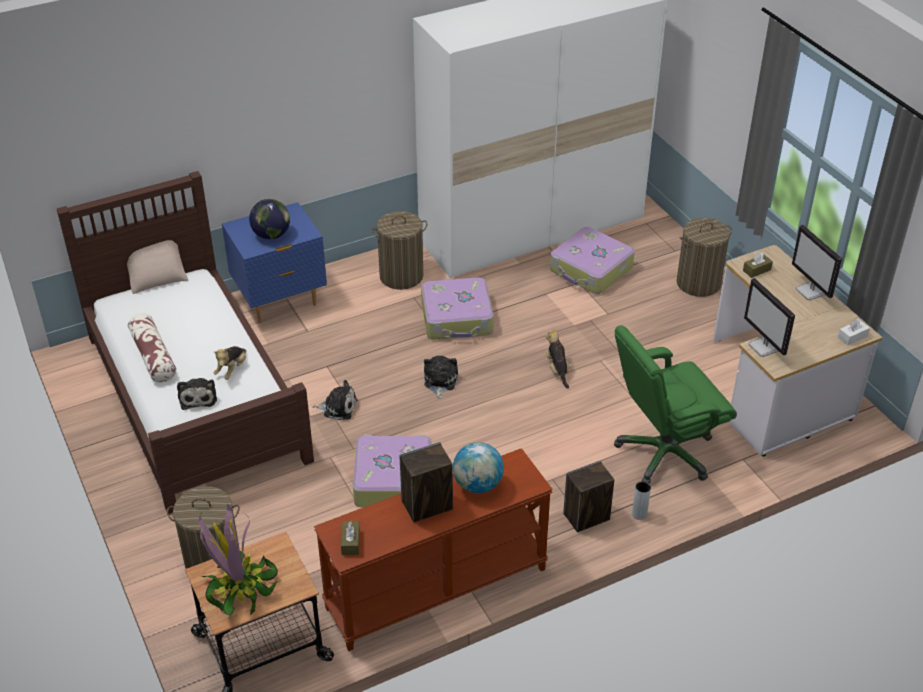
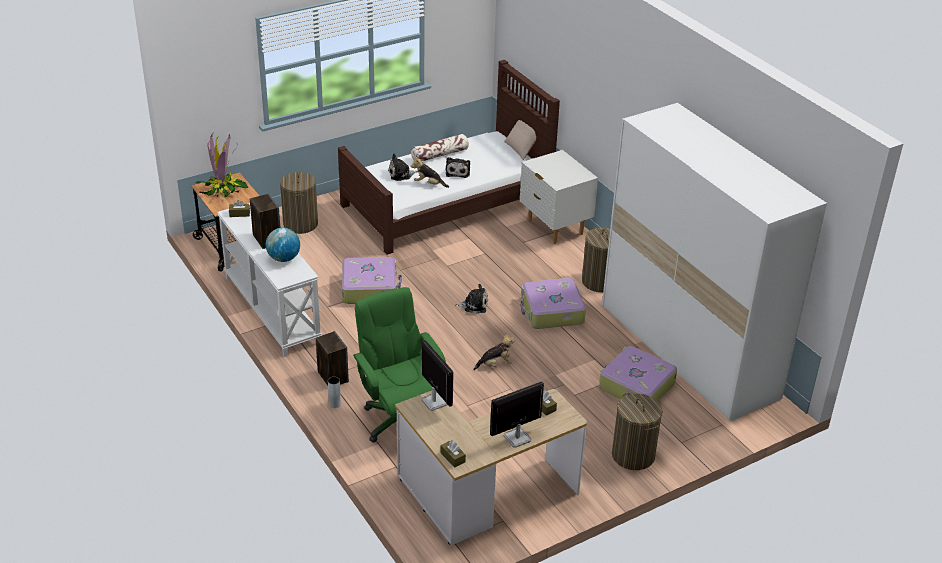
camera: 85 degrees right, 5 degrees down
(271, 235) = (552, 170): globe -> none
(280, 301) = (555, 228): blue nightstand -> white nightstand
(338, 407) = (441, 261): plush toy -> plush toy (458, 172)
(436, 589) = (270, 310): brown console table -> white console table
(764, 347) = (434, 401): monitor -> monitor turned 90 degrees clockwise
(852, 337) = (452, 457): white tissue box -> brown tissue box

